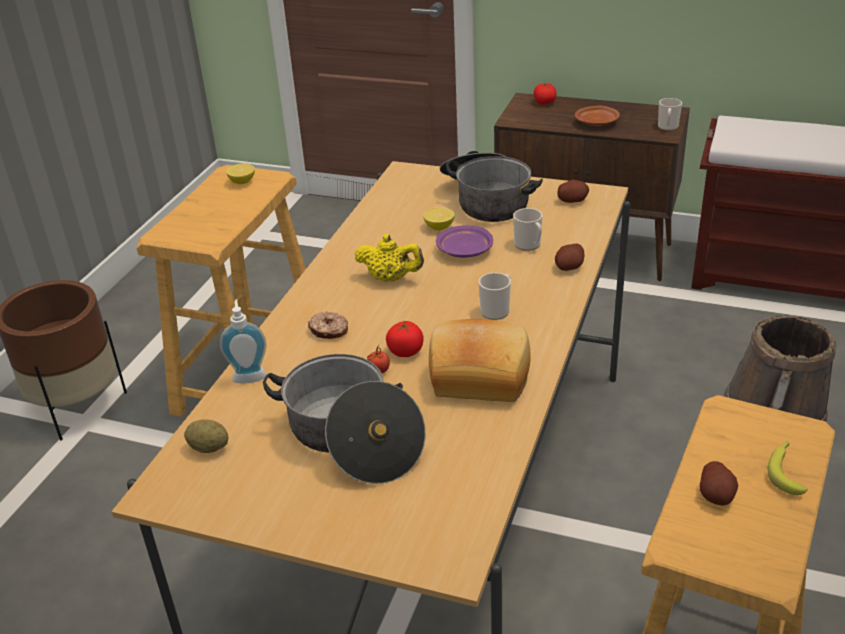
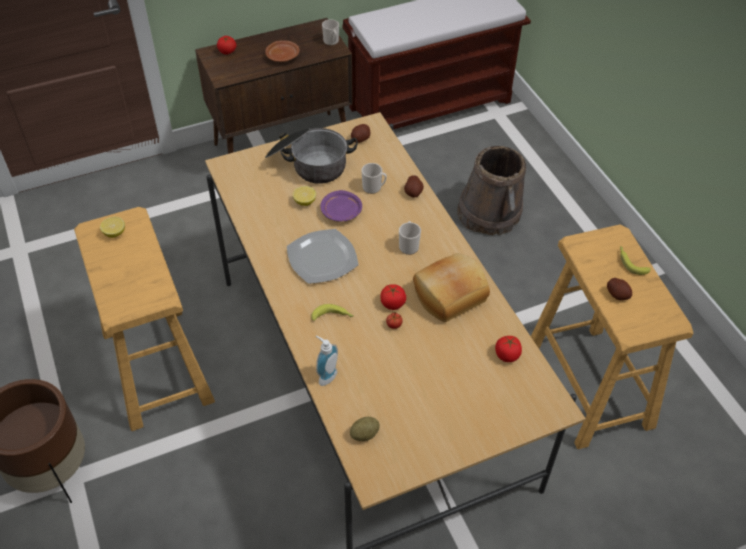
camera: 45 degrees left, 15 degrees up
(329, 331) = (333, 316): donut -> banana
(351, 438) = (431, 375): cooking pot -> none
(390, 278) = (322, 257): yellow teapot -> plate
(467, 470) = (507, 355): none -> tomato

